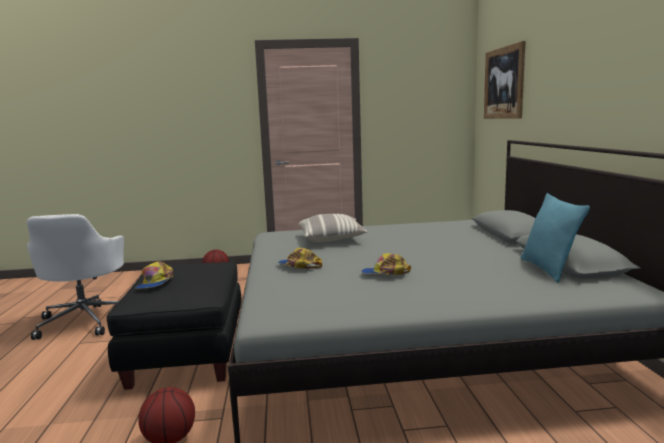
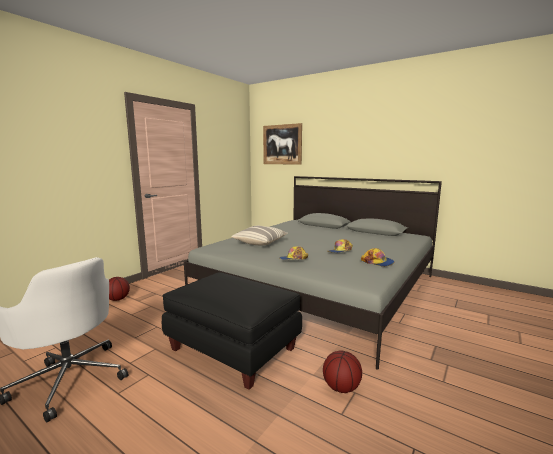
camera: 50 degrees left, 0 degrees up
(155, 283) = (228, 297): cap -> cap (377, 262)
(548, 269) = (379, 235): turquoise pillow -> none

